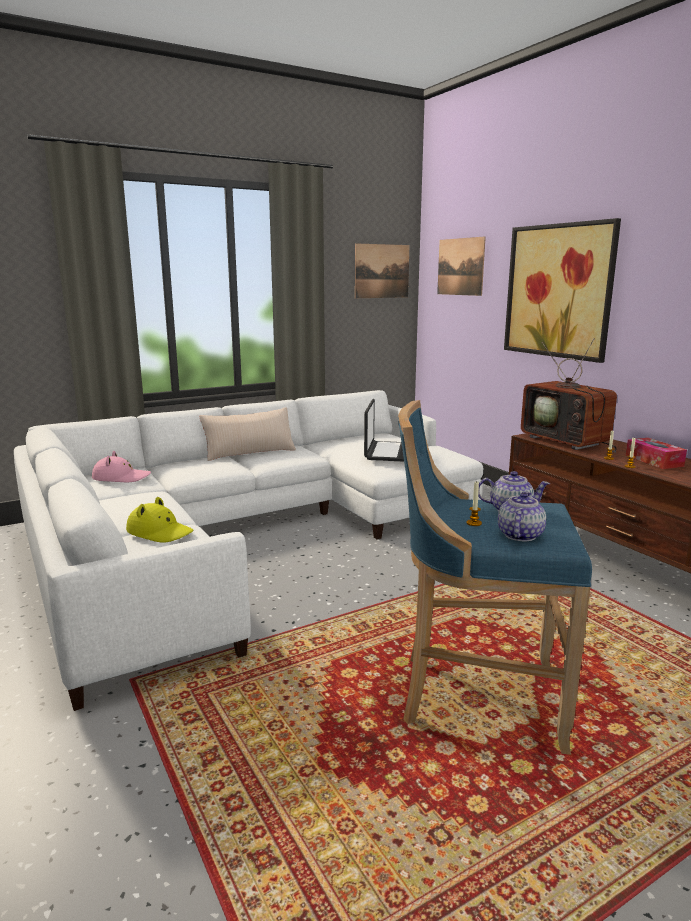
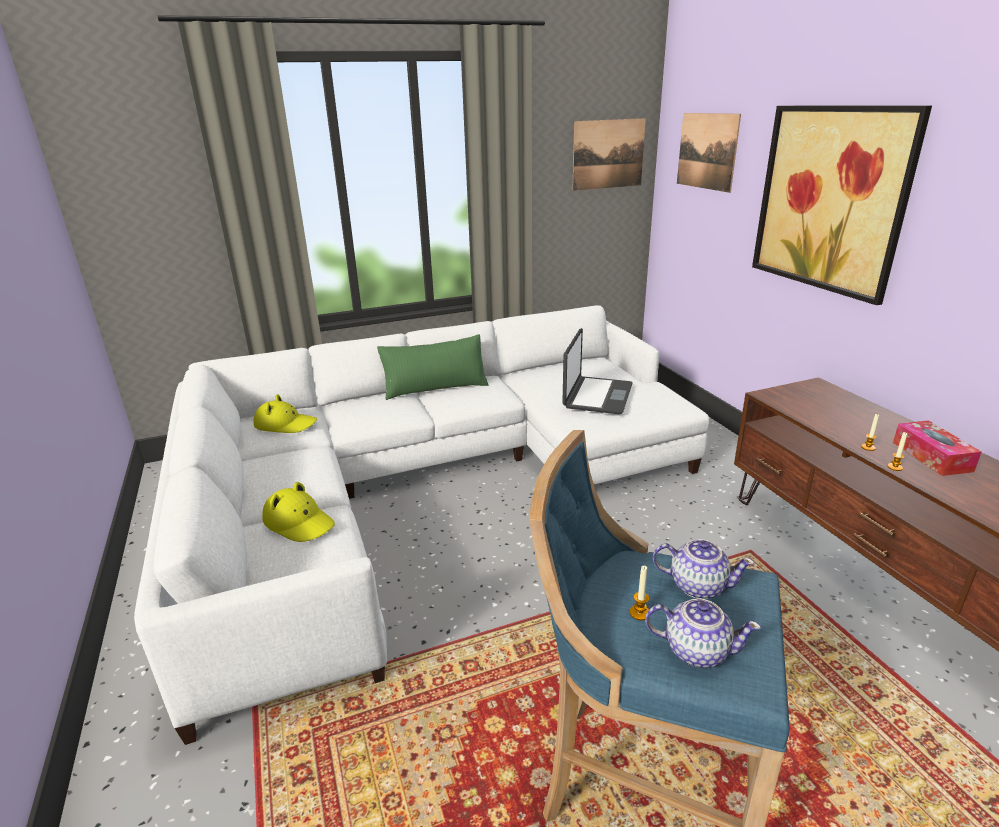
camera: 10 degrees right, 10 degrees up
(121, 477) = (285, 424): pink hat -> yellow hat
(249, 453) = (435, 388): beige pillow -> green pillow
(519, 535) = (696, 650): teapot -> teapot turned 75 degrees clockwise
(568, 441) = (818, 409): television -> none

